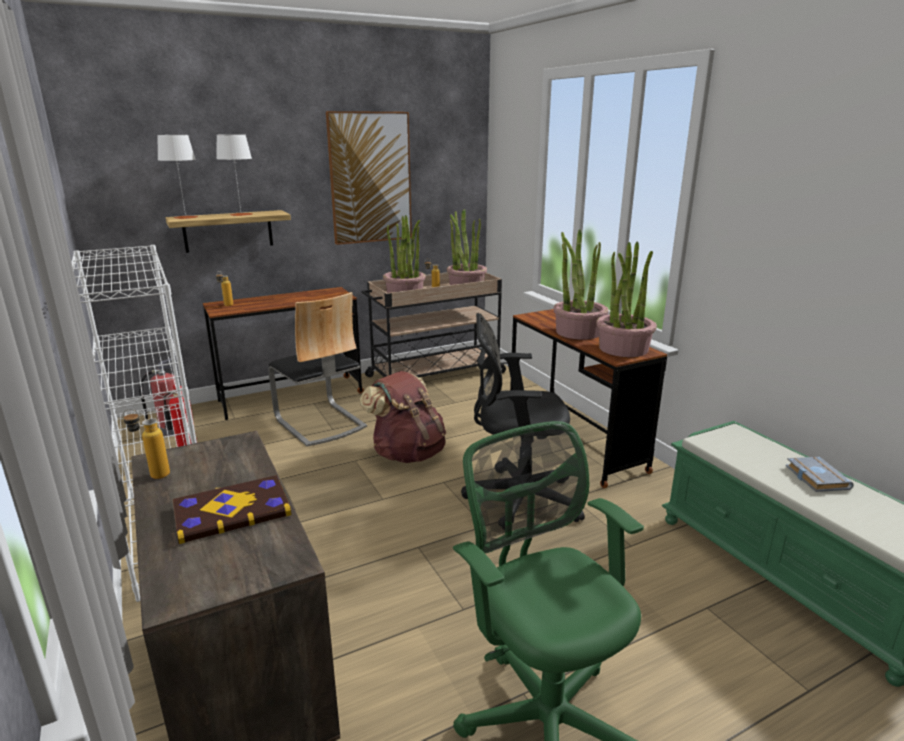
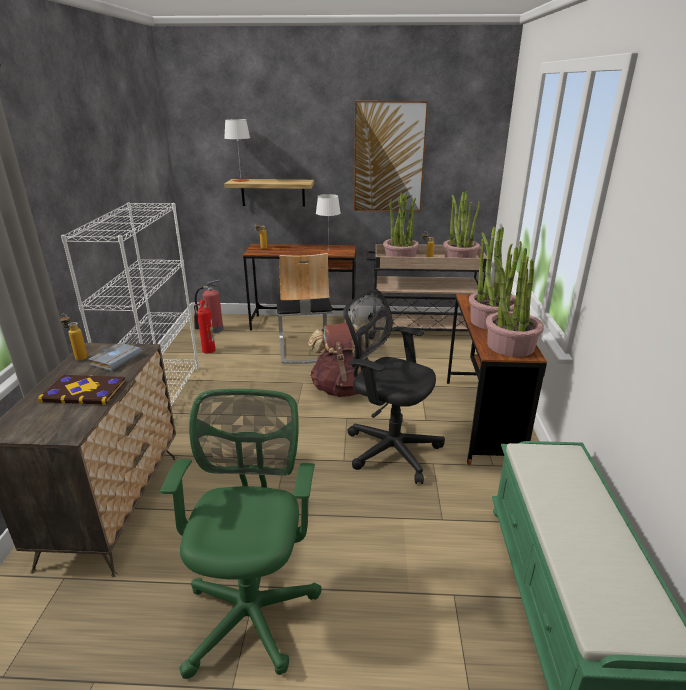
camera: 30 degrees right, 5 degrees up
(241, 214) = (278, 181): white table lamp -> white table lamp (328, 252)
(814, 477) = (593, 521): grey book -> grey book (116, 359)

